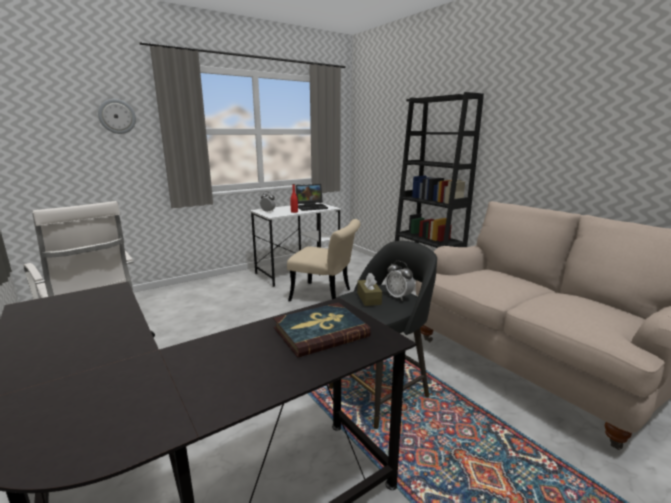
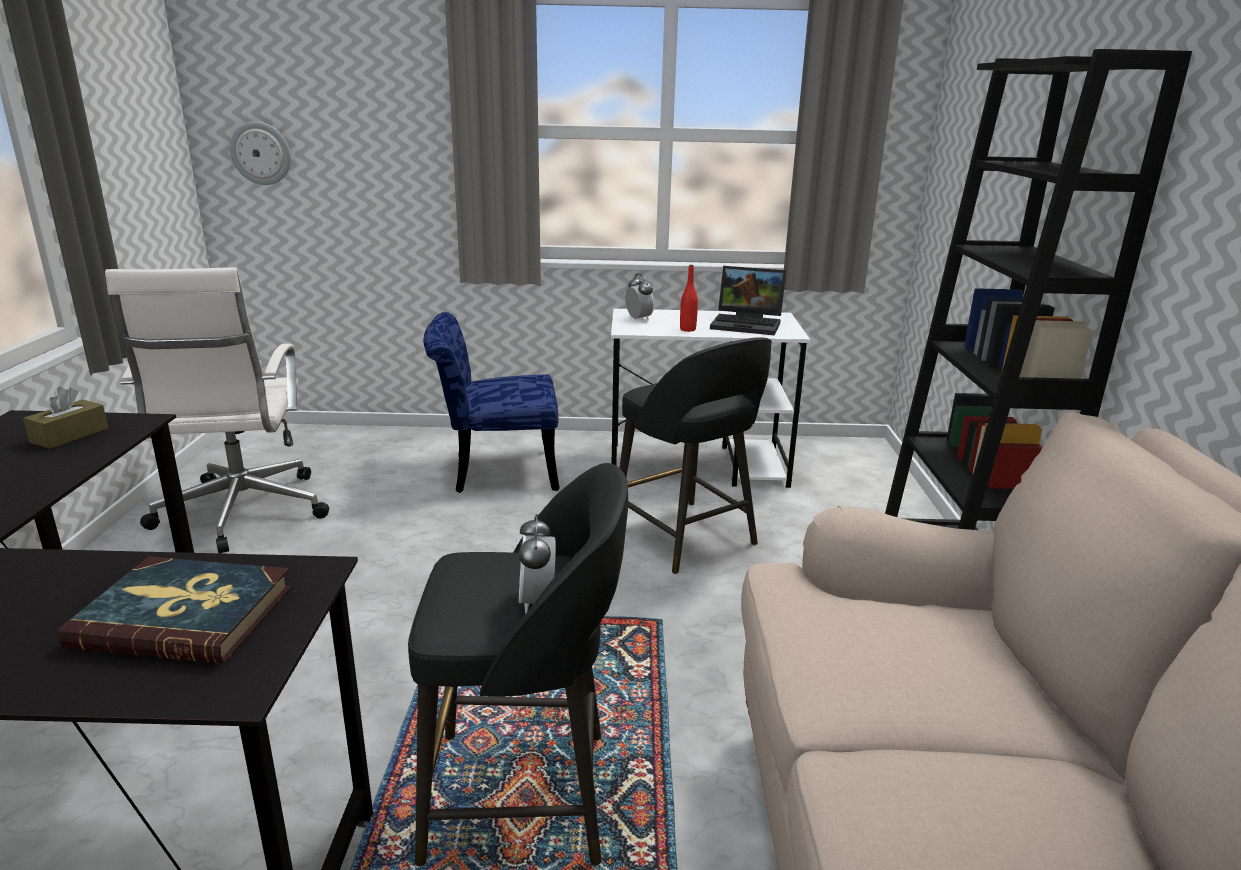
camera: 35 degrees right, 5 degrees up
(117, 116) = (386, 99): wall clock -> wall clock (261, 153)
(215, 296) = (494, 472): none -> blue chair
(326, 295) = (686, 538): beige chair -> black stool
(369, 298) = (477, 581): brown tissue box -> brown tissue box (70, 435)

